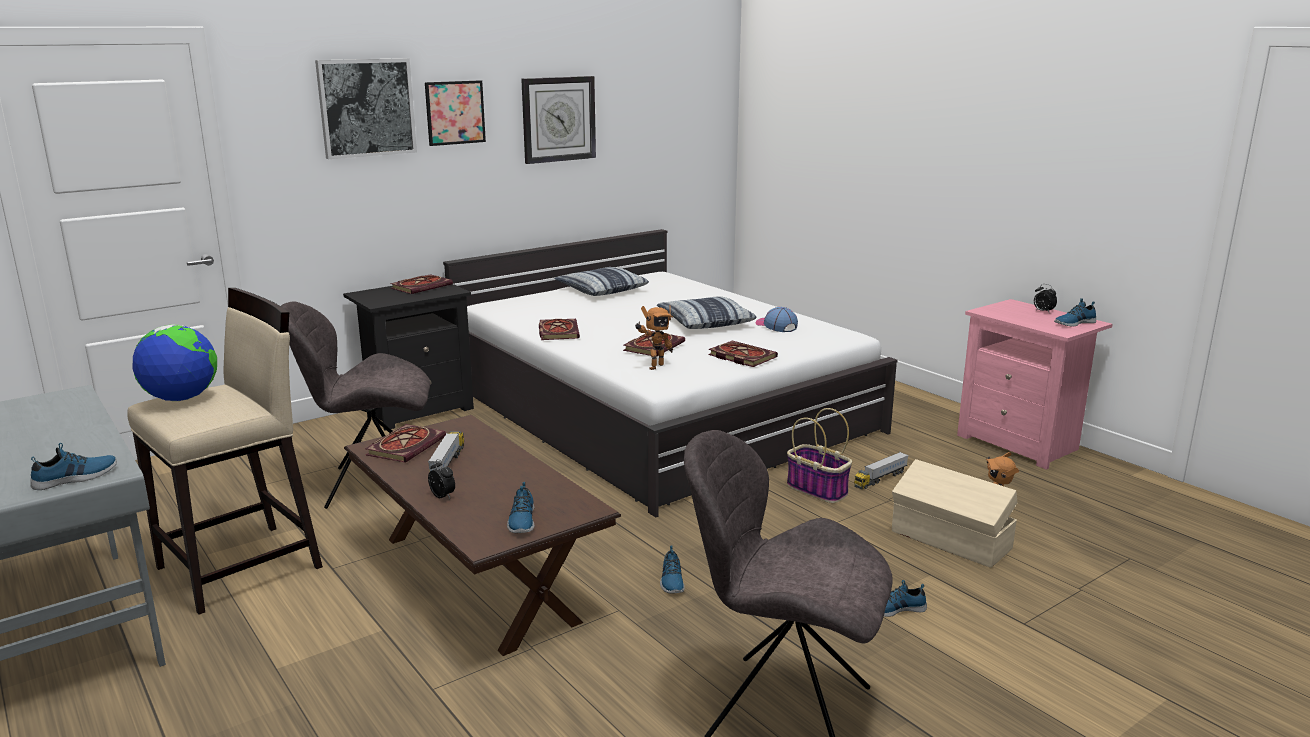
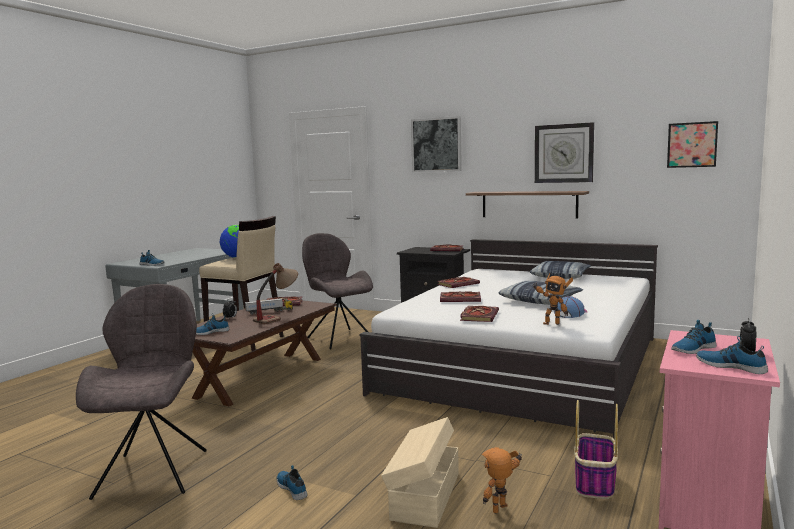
camera: 65 degrees right, 10 degrees down
(455, 112) = (488, 148): picture -> picture (692, 145)
(502, 462) = (277, 318): none -> table lamp
(518, 196) = (529, 204): none -> shelf
(654, 366) = (423, 305): toy robot -> toy robot (551, 323)
(671, 581) = (286, 415): shoe -> shoe (692, 349)
(818, 490) = (460, 432): basket -> basket (595, 483)
(880, 479) = (511, 451): toy truck -> none

